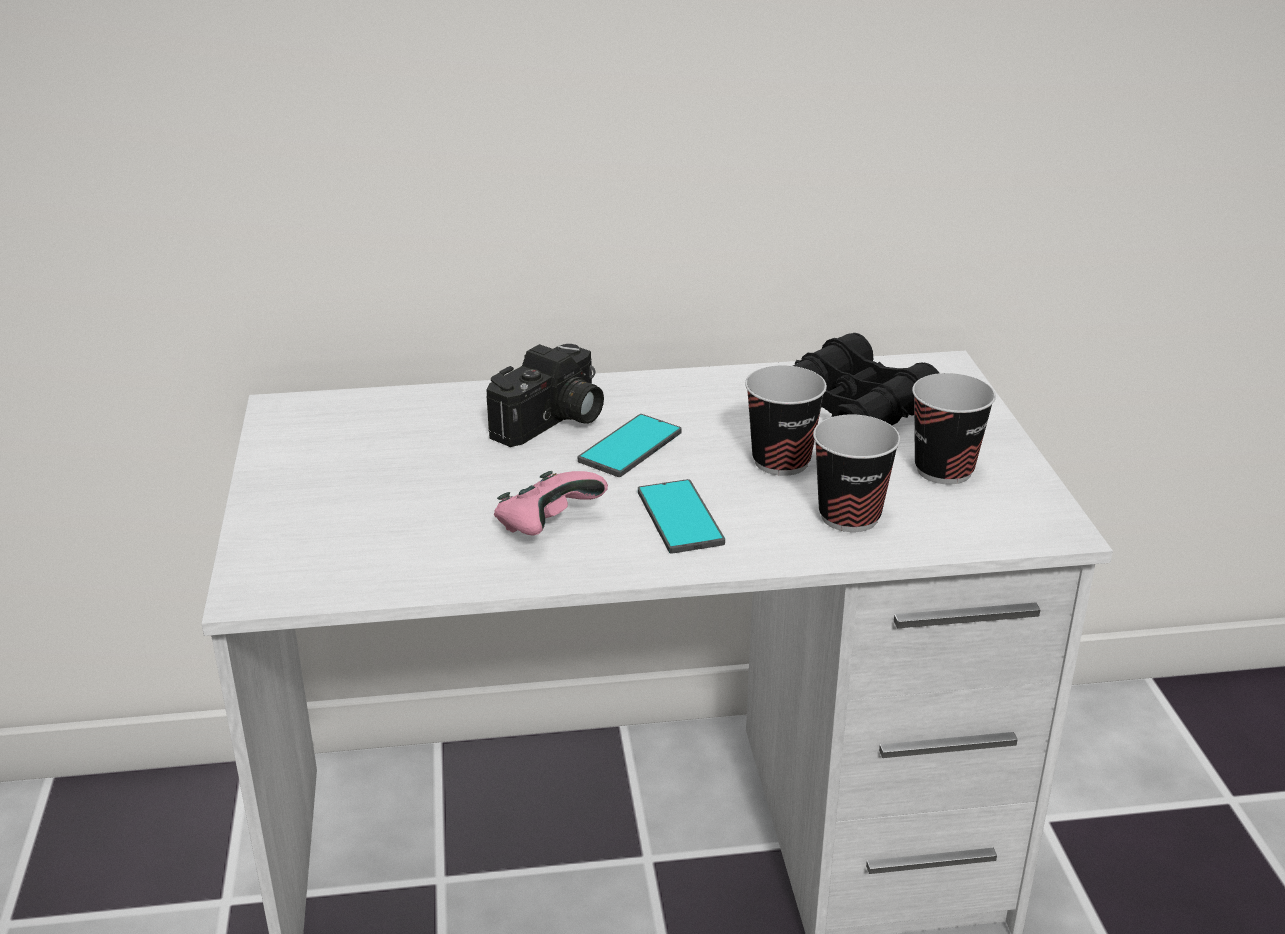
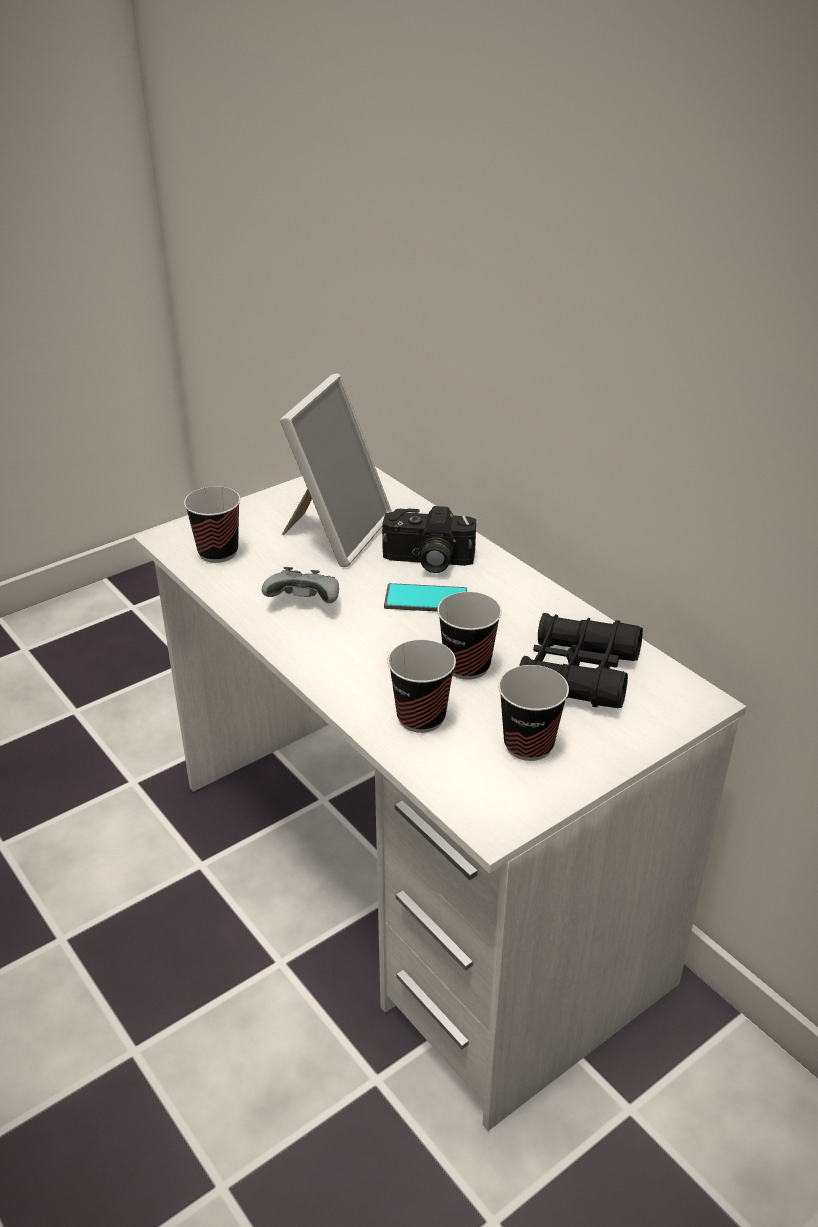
camera: 60 degrees right, 5 degrees up
(347, 559) = (218, 552): none -> cup
(415, 461) = (335, 533): none -> picture frame
(547, 526) = (305, 602): pink game controller -> grey game controller
(680, 517) = (357, 647): phone -> none

